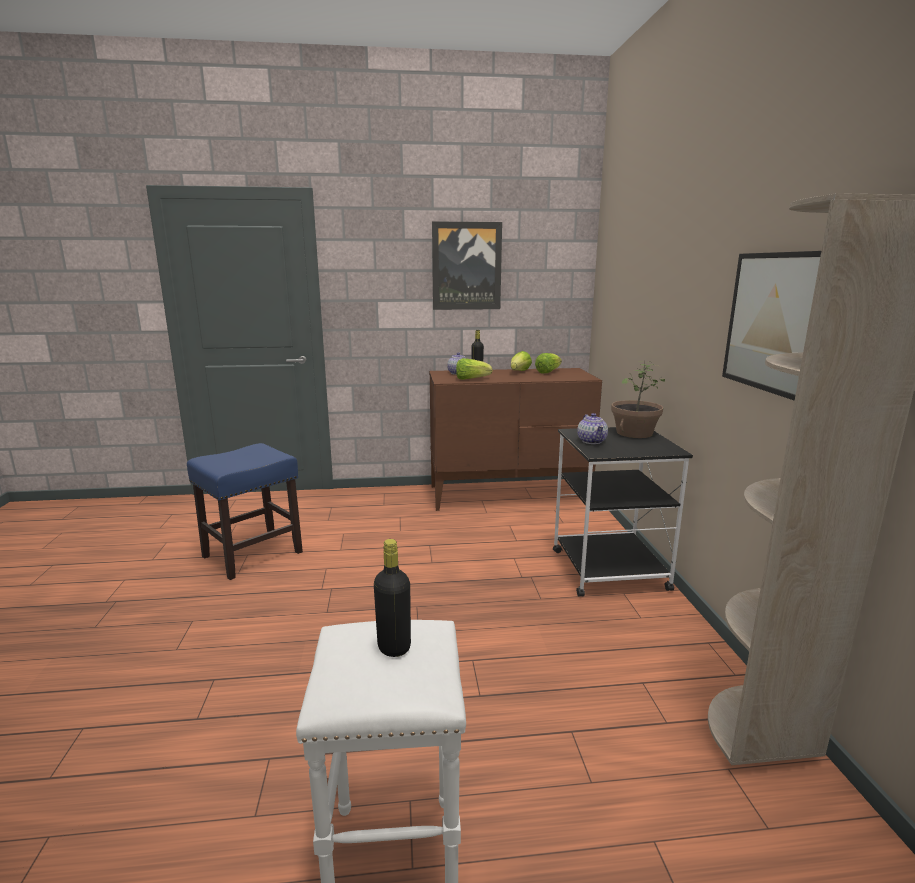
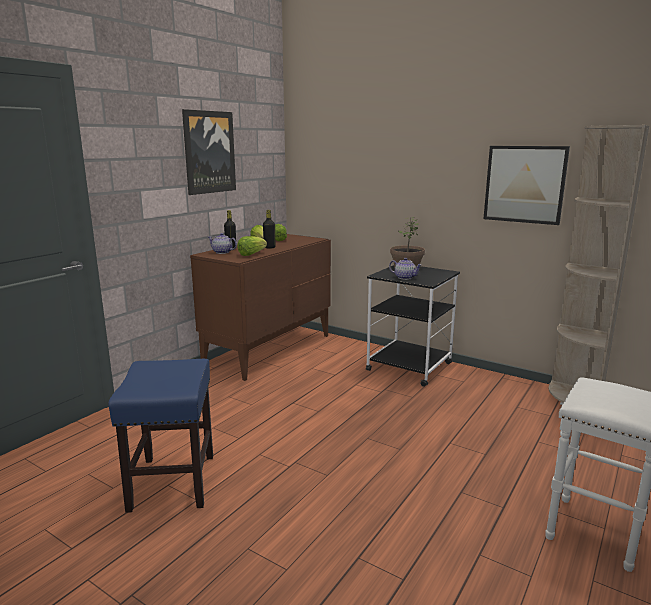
camera: 50 degrees left, 0 degrees up
(394, 647) = (616, 390): black bottle -> black bottle (269, 247)

